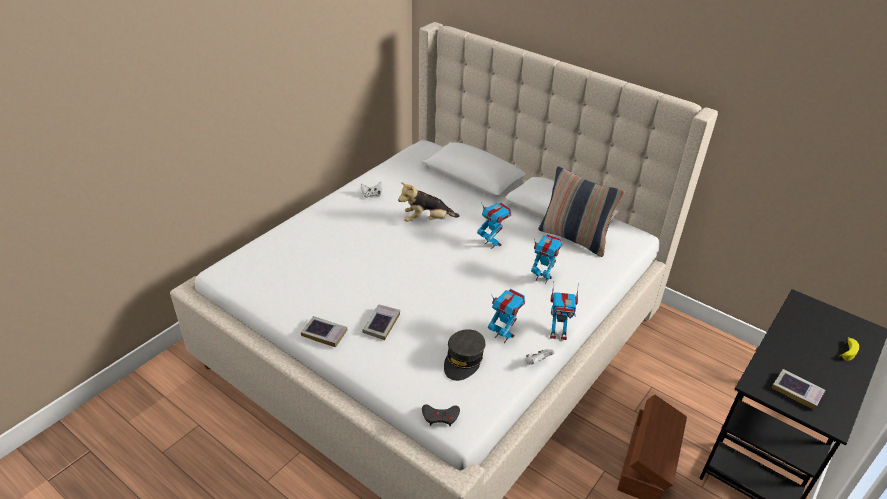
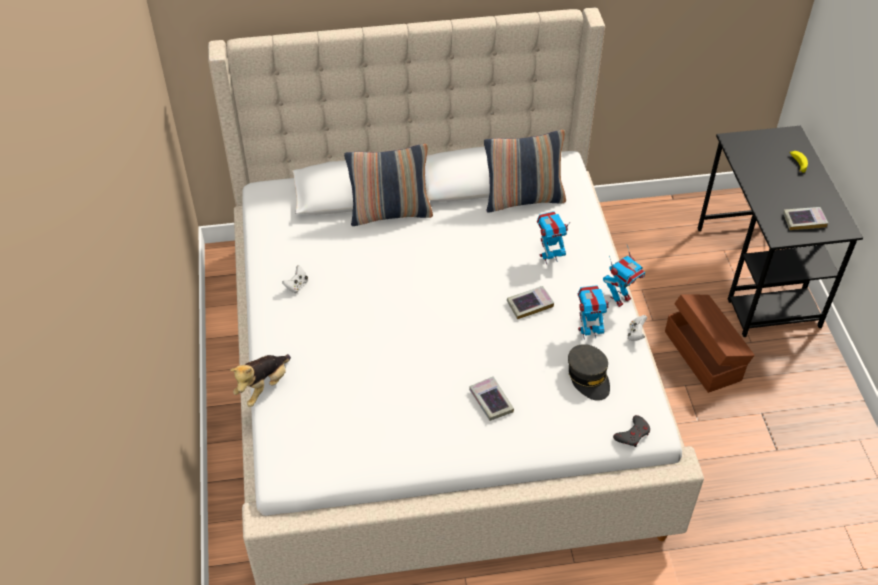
camera: 45 degrees left, 10 degrees up
(324, 334) = (461, 448): book -> book (530, 304)
(427, 220) = (385, 274): plush toy -> plush toy (263, 387)
(477, 195) = (390, 213): none -> pillow
(492, 243) = (470, 255): toy robot -> none

